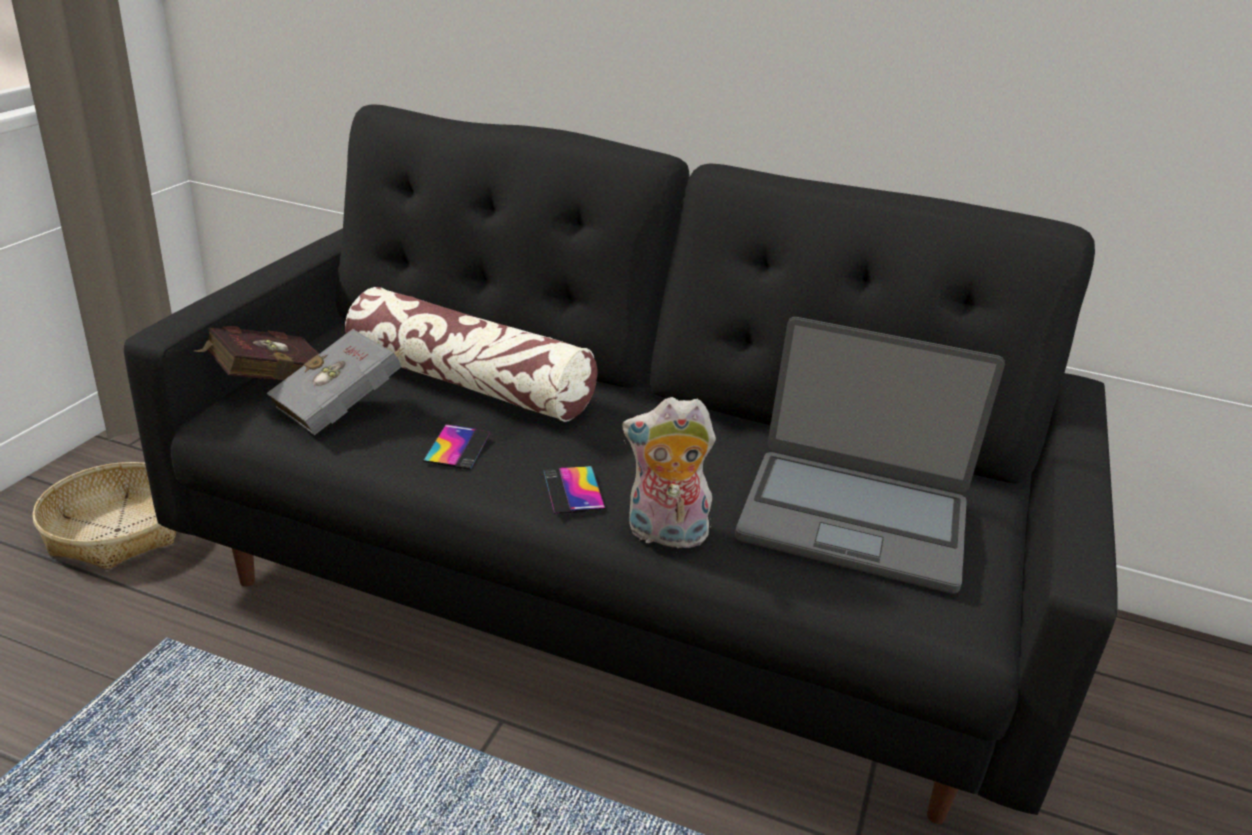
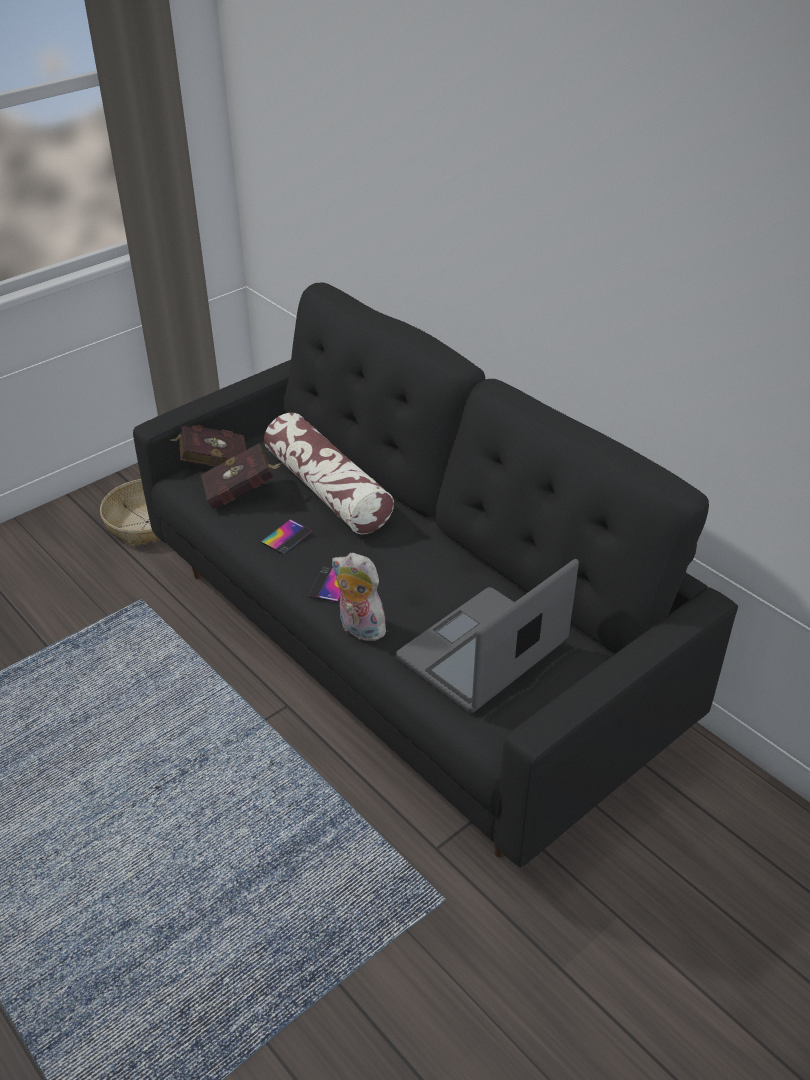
camera: 30 degrees right, 10 degrees up
(343, 407) = (242, 492): grey book -> red book
(853, 519) = (483, 652): laptop -> laptop turned 90 degrees clockwise

